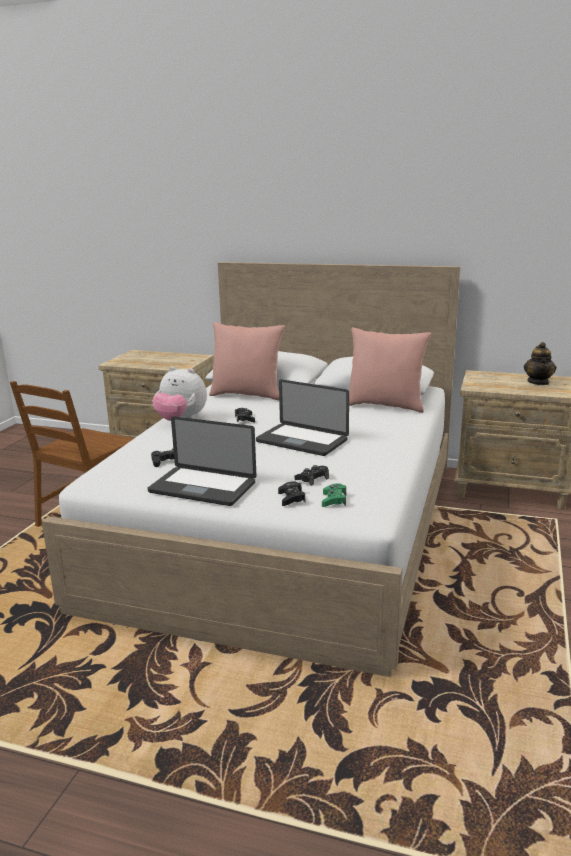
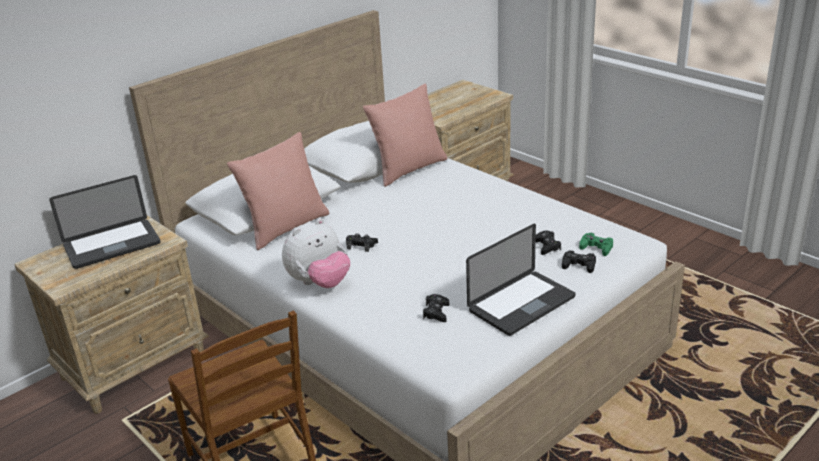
camera: 60 degrees left, 10 degrees up
(301, 441) = (455, 230): laptop -> laptop (112, 245)
(538, 382) = (459, 95): teapot -> none

